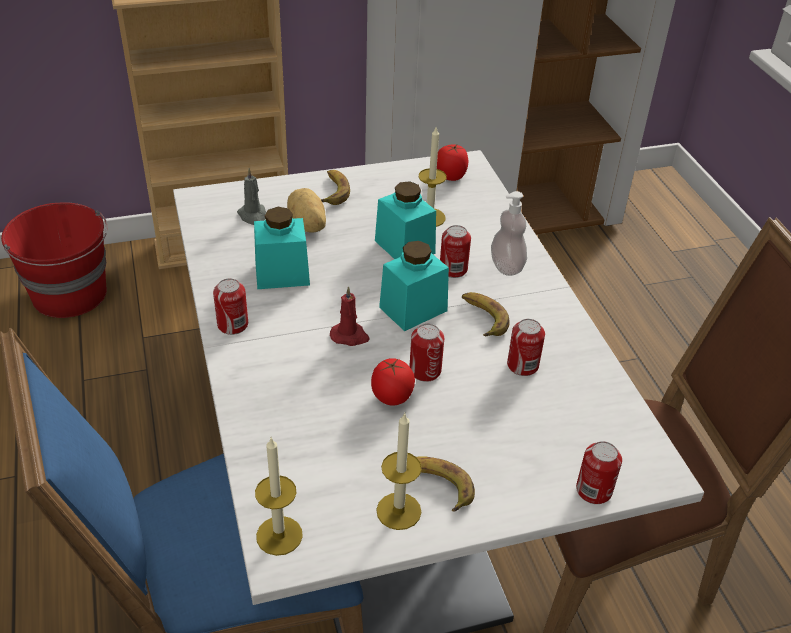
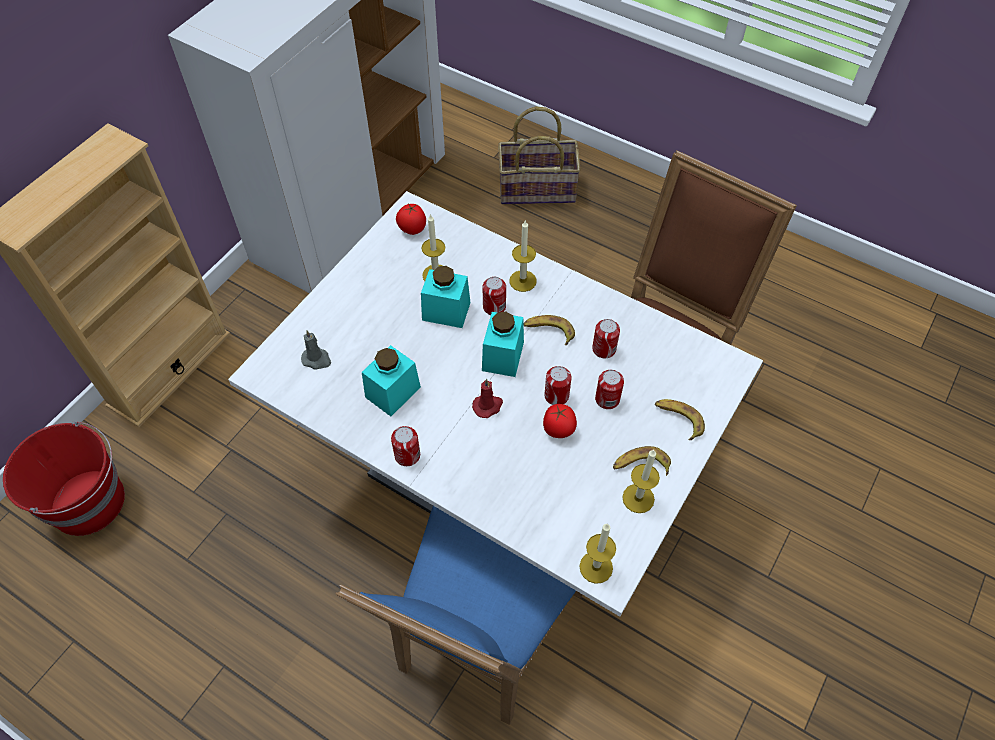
camera: 40 degrees left, 15 degrees up
(306, 225) = (363, 340): potato -> none
(333, 191) = (347, 297): banana -> banana (678, 419)
(506, 266) = (522, 281): soap dispenser -> candle
(593, 490) = (715, 403): can -> can (607, 399)
(692, 299) = (537, 188): none -> basket

